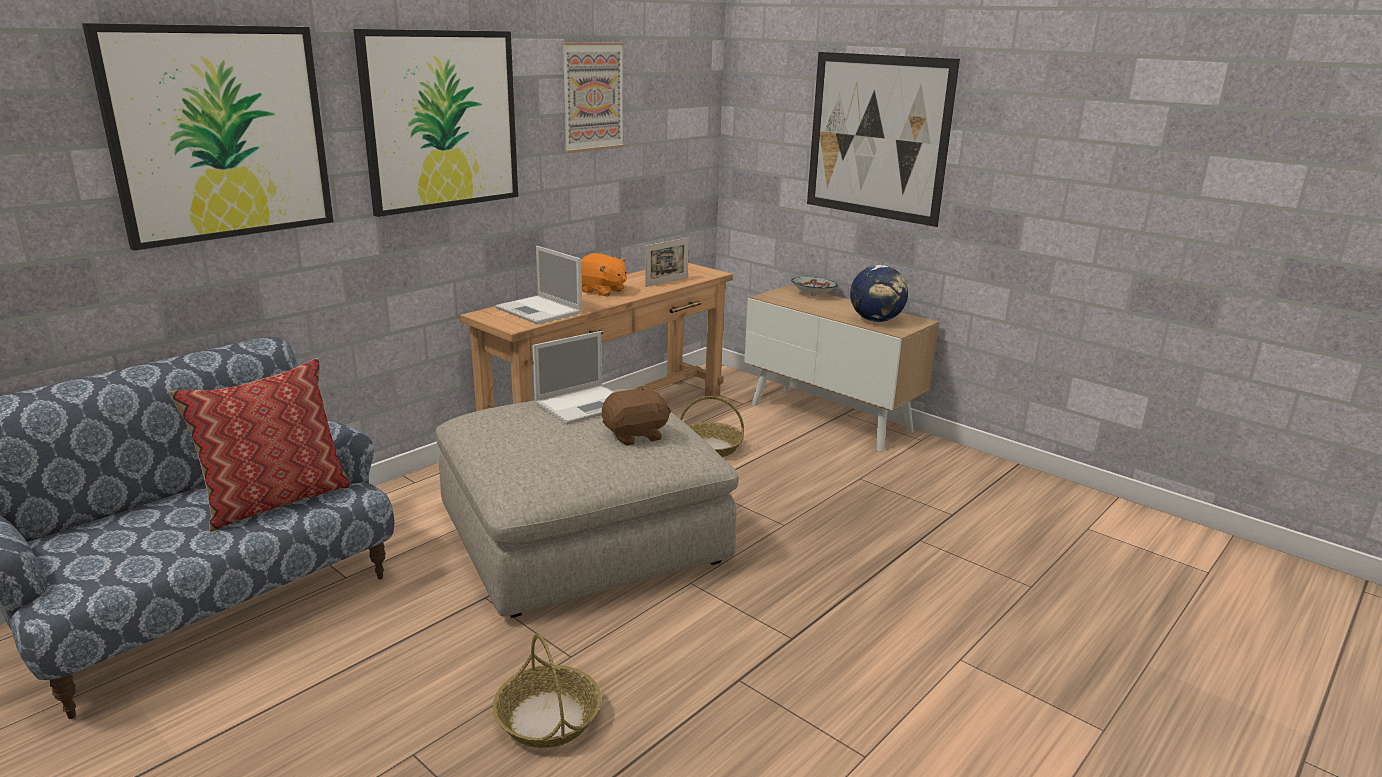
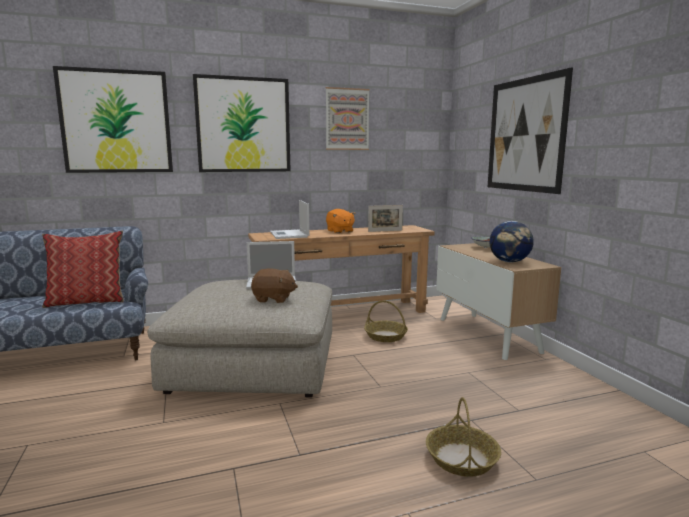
camera: 30 degrees right, 10 degrees down
(548, 718) = (107, 451): basket -> basket (462, 459)

